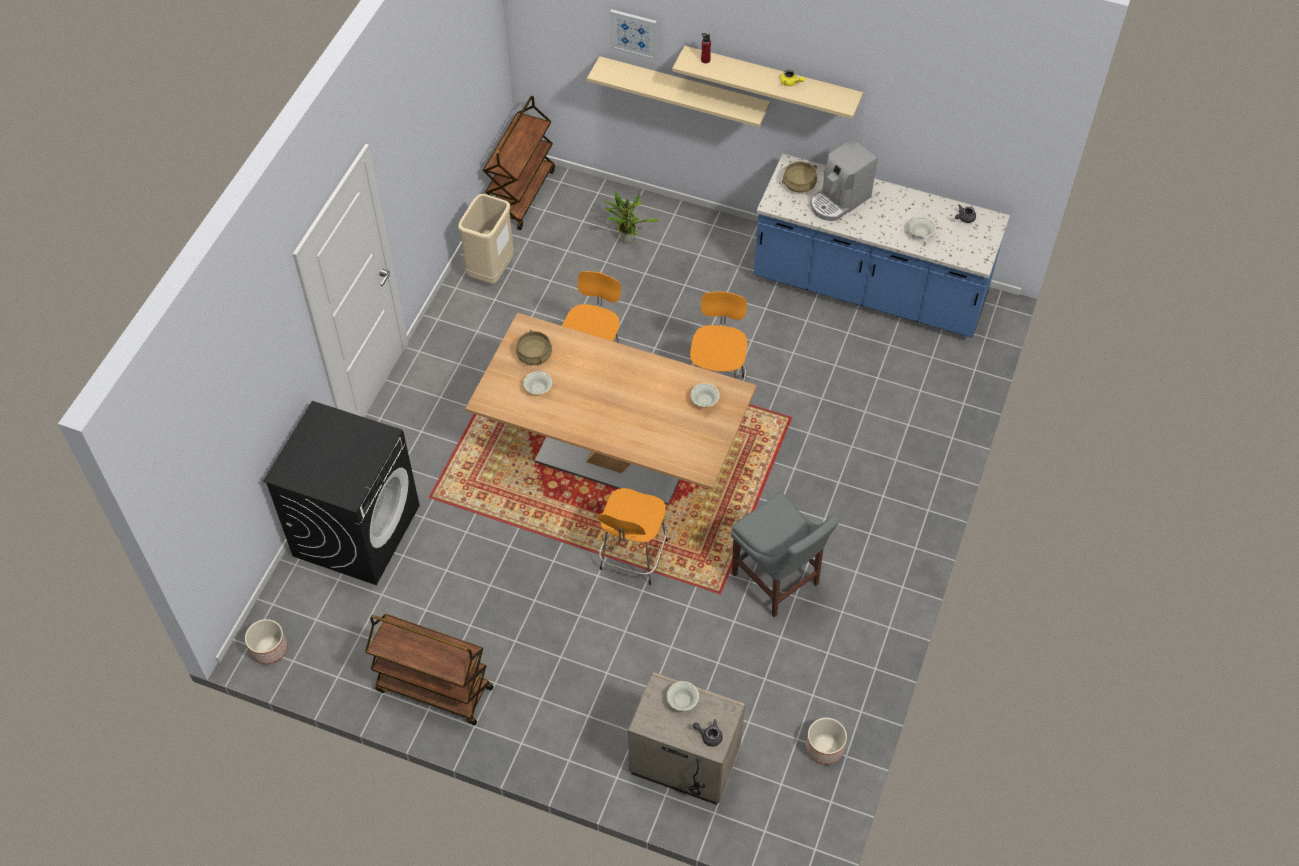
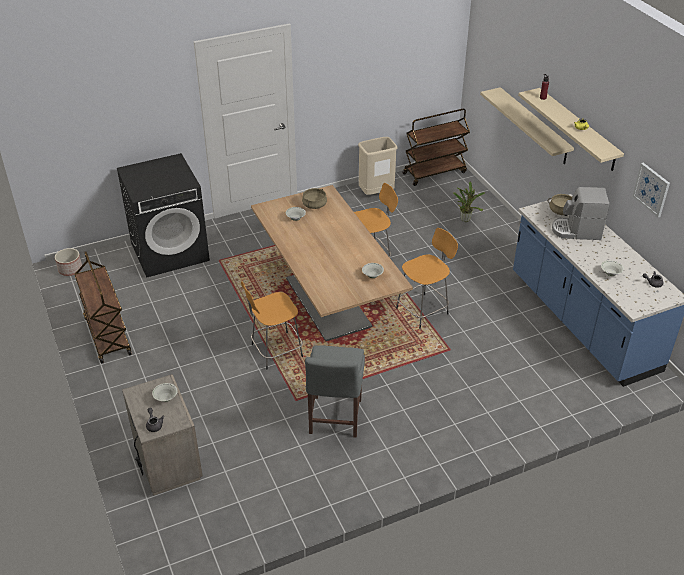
camera: 45 degrees right, 15 degrees down
(634, 33) = (518, 72): picture -> picture (651, 189)
(824, 748) = (246, 519): planter -> none

